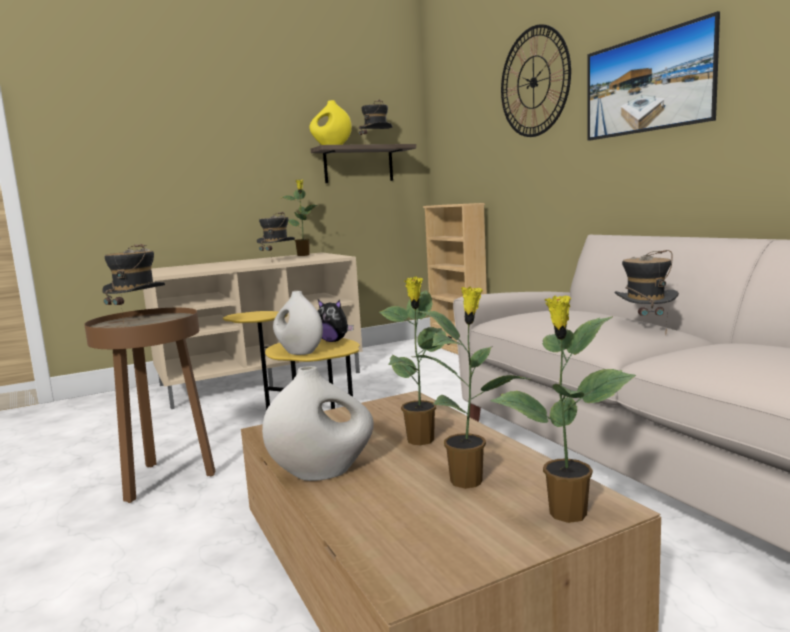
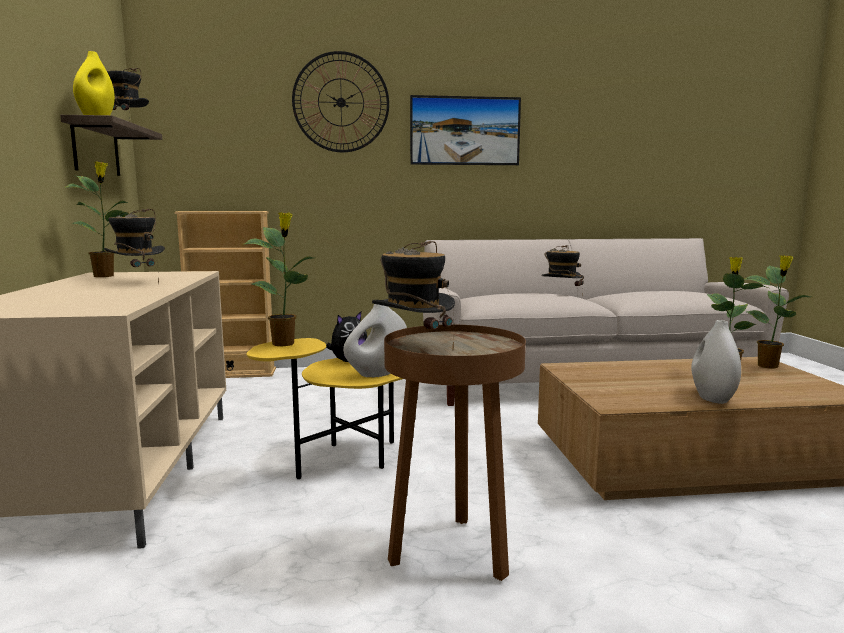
camera: 70 degrees left, 0 degrees up
(421, 440) = (657, 374): potted plant -> potted plant (285, 344)

